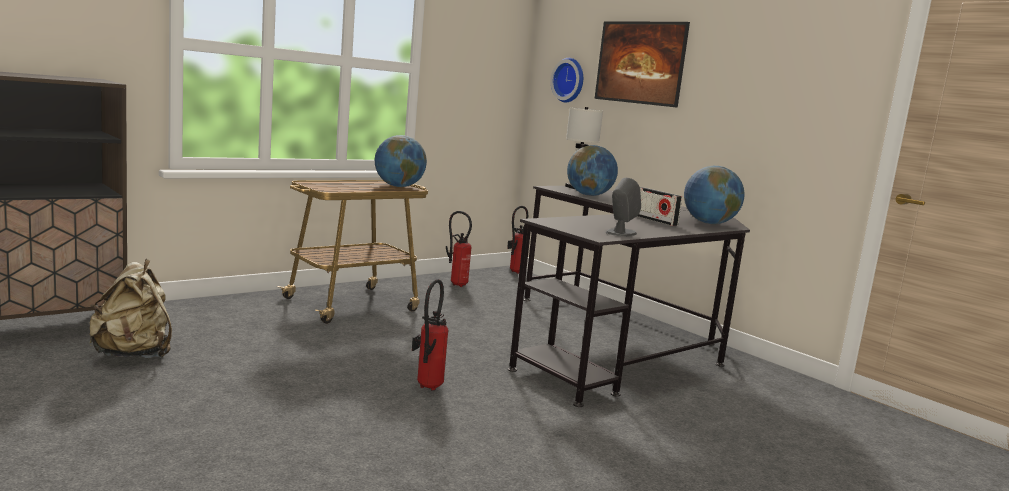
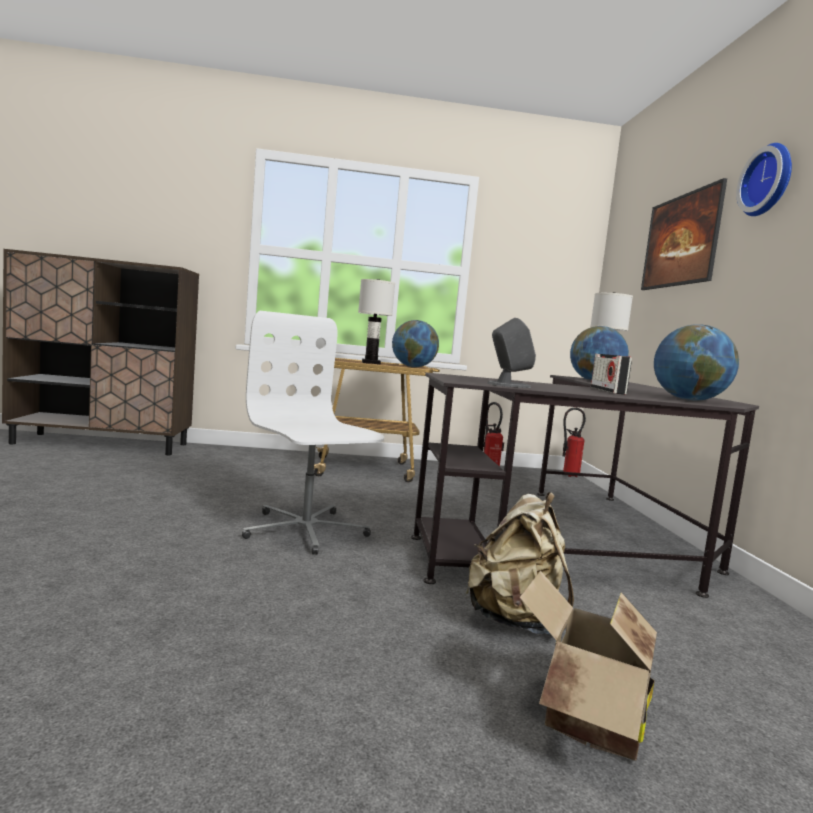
camera: 35 degrees right, 5 degrees down
(134, 355) = (148, 467): beige backpack -> beige backpack (516, 621)
(364, 188) = (370, 363): none -> white table lamp
(426, 387) = (305, 530): fire extinguisher -> white office chair
(570, 80) = (625, 277): wall clock -> wall clock (769, 181)
(765, 463) = (584, 720): none -> cardboard box

